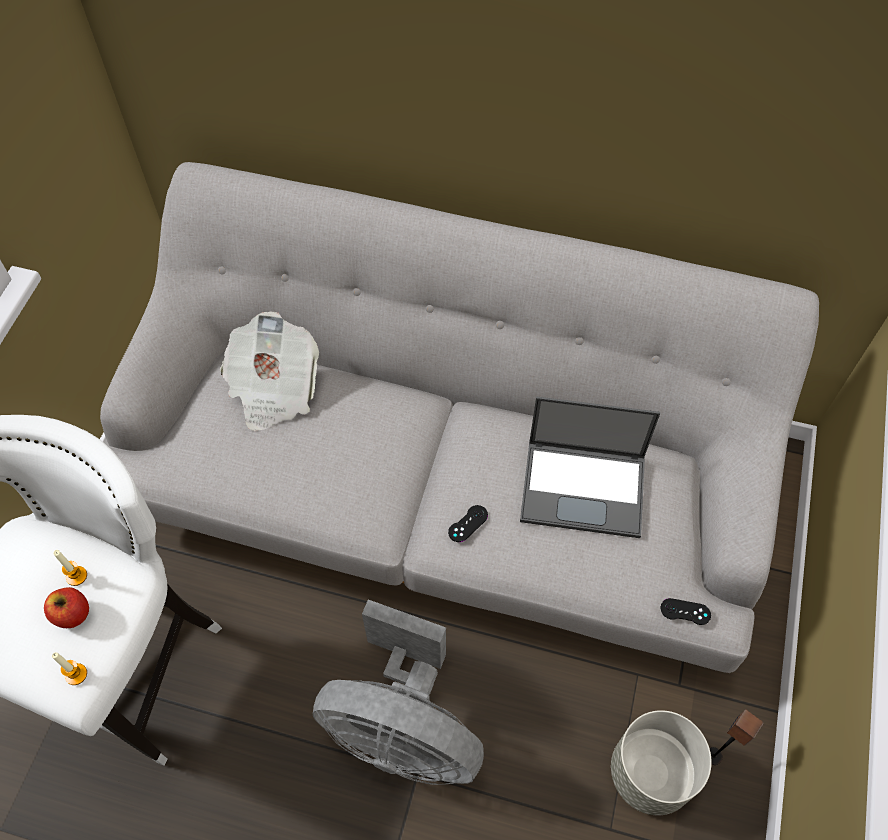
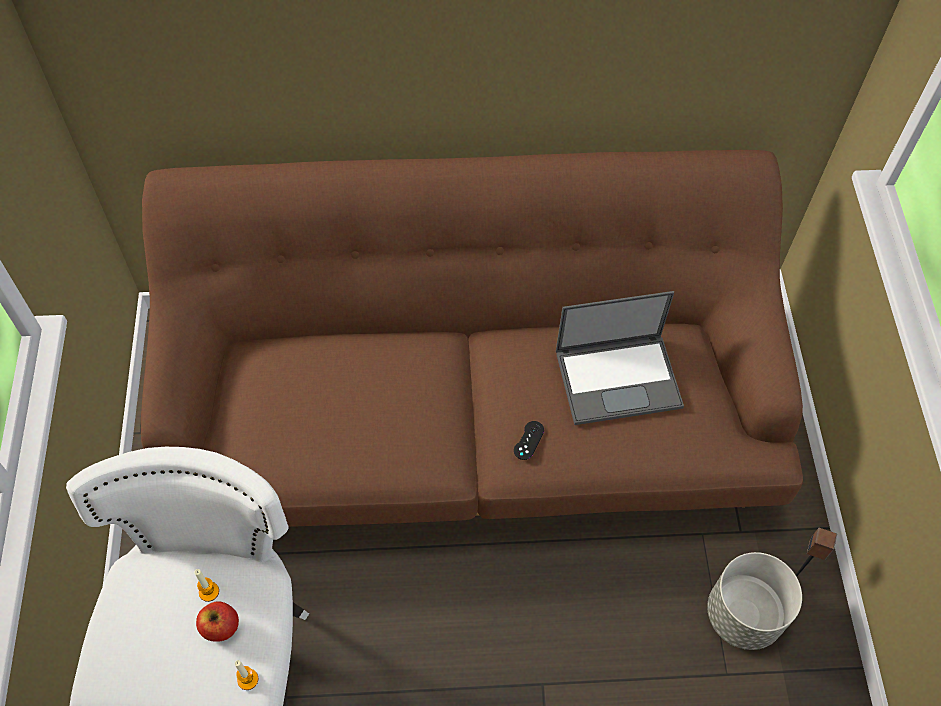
camera: 20 degrees left, 0 degrees up
(273, 388) = (298, 368): newspaper -> none
(403, 729) = (515, 649): grey fan -> none
(444, 486) = (468, 418): grey sofa -> brown sofa
(685, 611) = (742, 460): black game controller -> none

